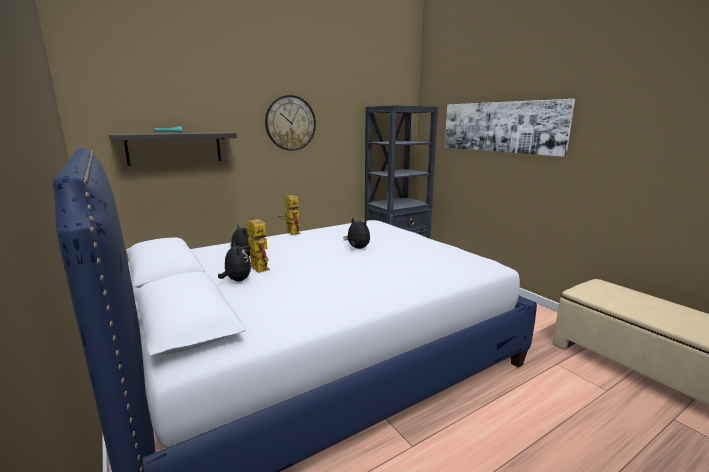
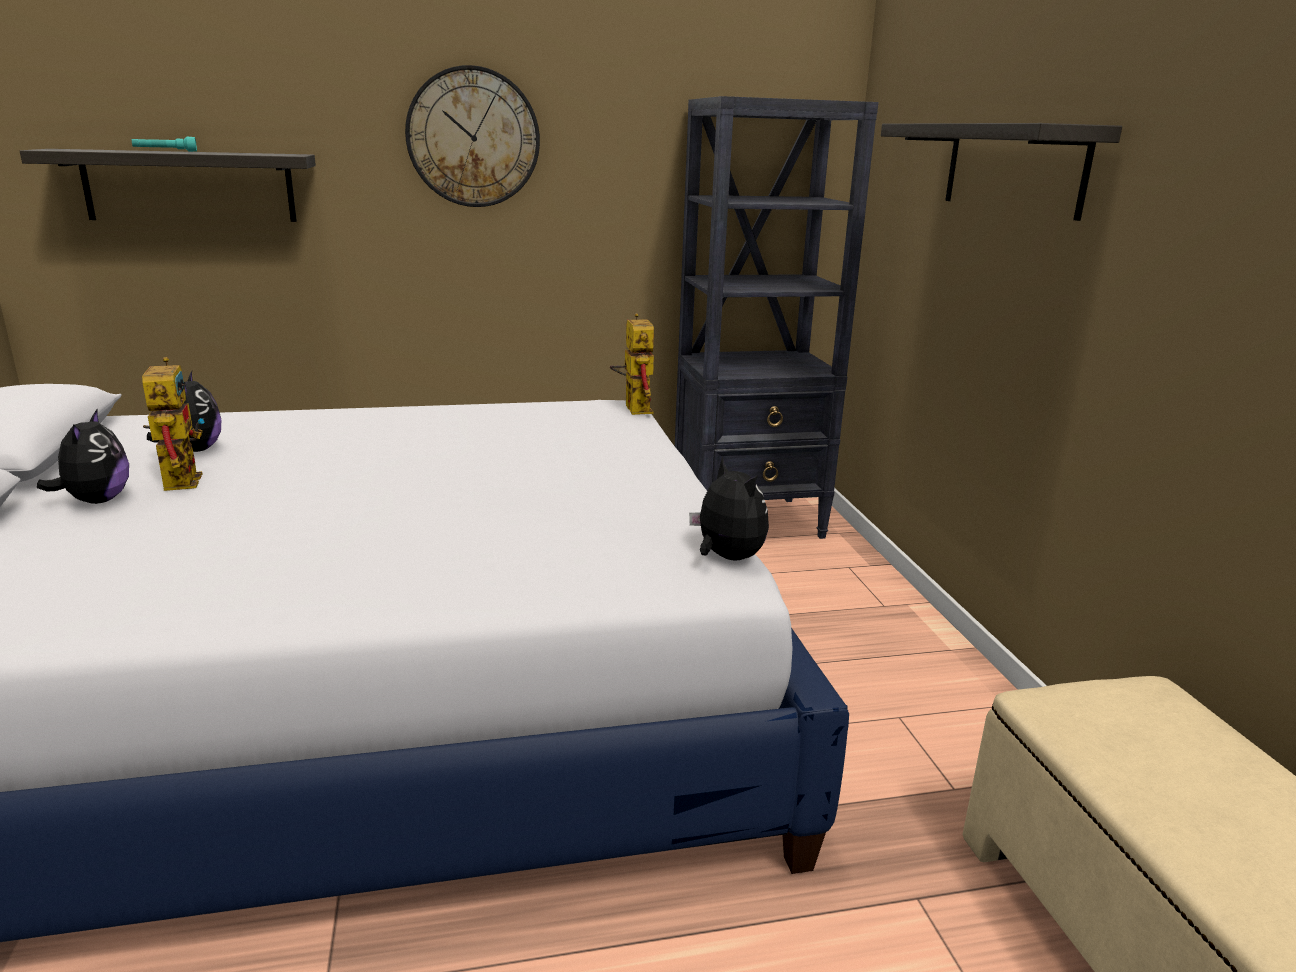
camera: 20 degrees right, 5 degrees up
(290, 232) = (387, 405): toy robot -> toy robot (633, 407)
(357, 248) = (464, 468): plush toy -> plush toy (726, 557)
(500, 127) = (1013, 168): picture -> shelf

